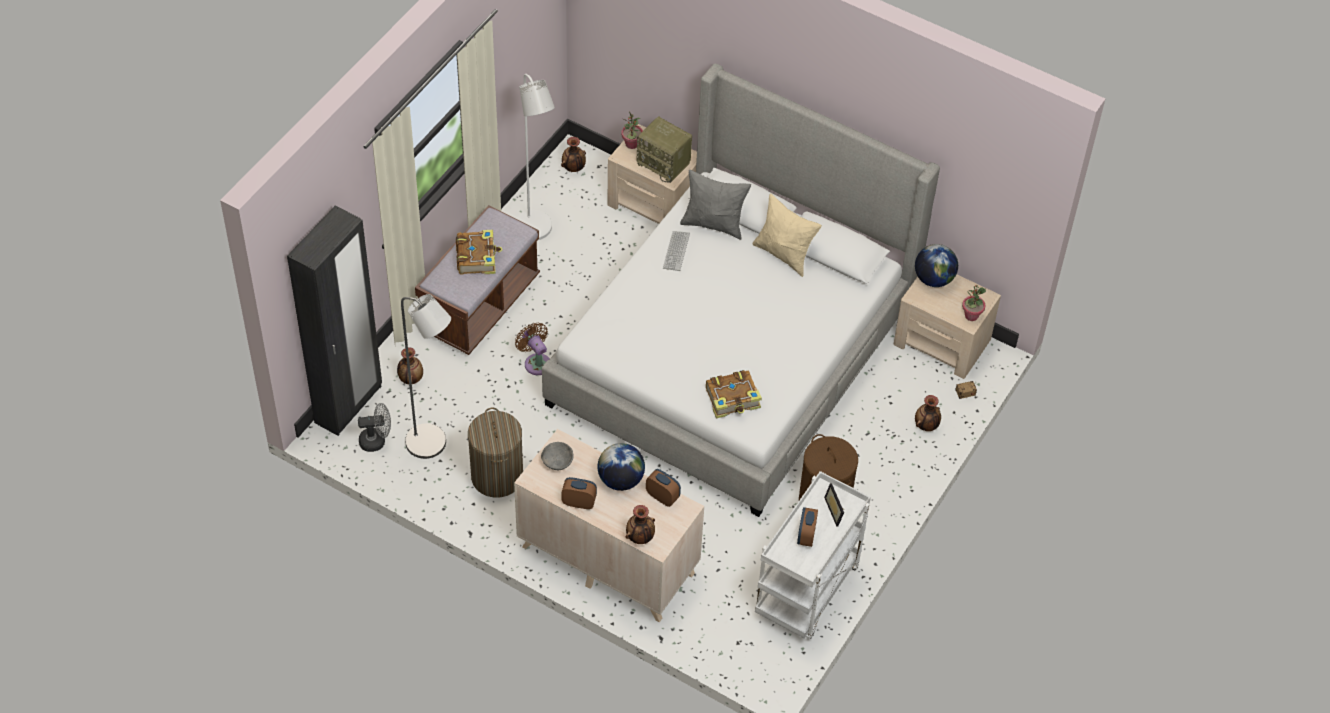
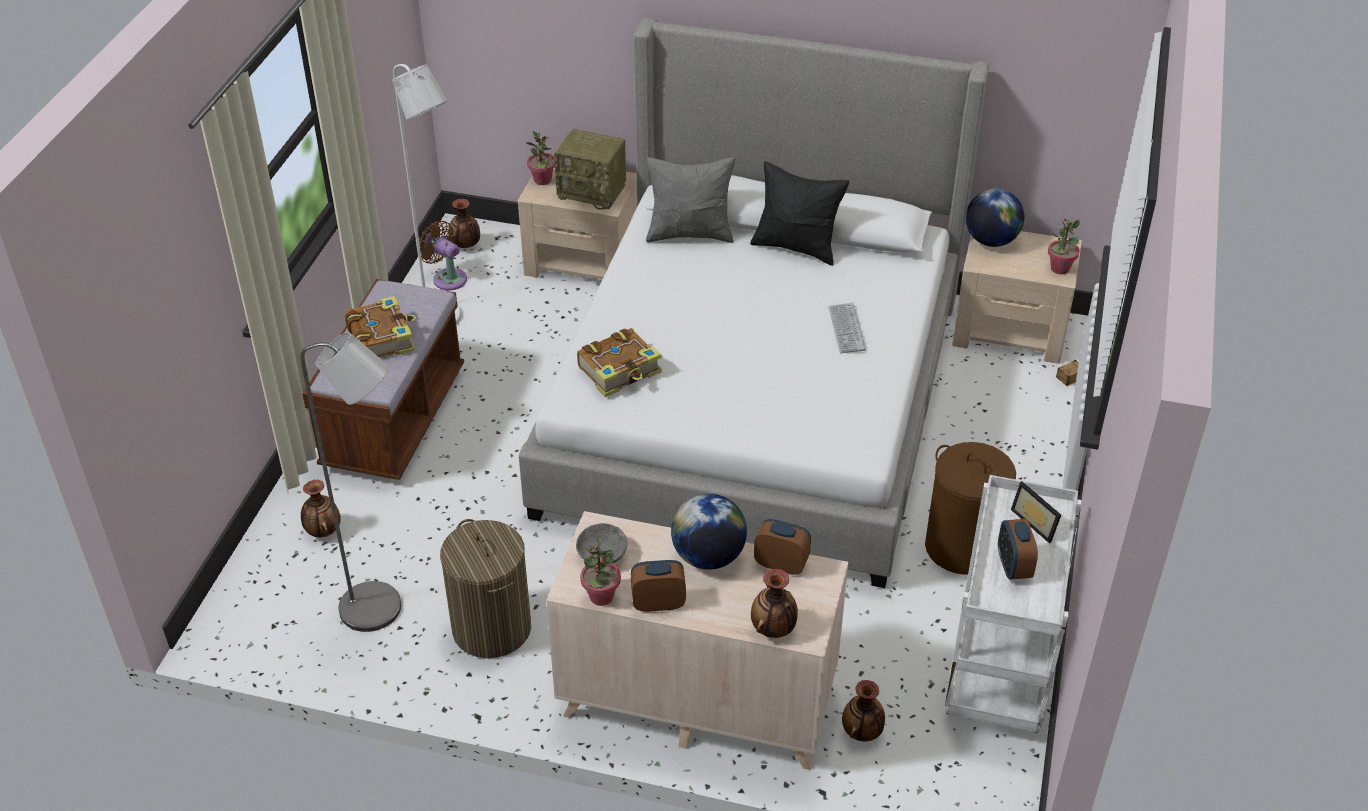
camera: 15 degrees left, 10 degrees down
(349, 405) = (240, 586): black wardrobe -> none
(376, 440) = (295, 624): grey fan -> none
(536, 362) = (496, 470): brown fan -> brown fan (447, 278)
(547, 489) = (601, 597): none -> potted plant
(676, 251) = (654, 272): keyboard -> keyboard (846, 329)
(733, 399) = (813, 423): book -> book (620, 371)
(784, 254) = (796, 247): beige pillow -> black pillow
(926, 426) = (1043, 425): vase -> vase (862, 732)

